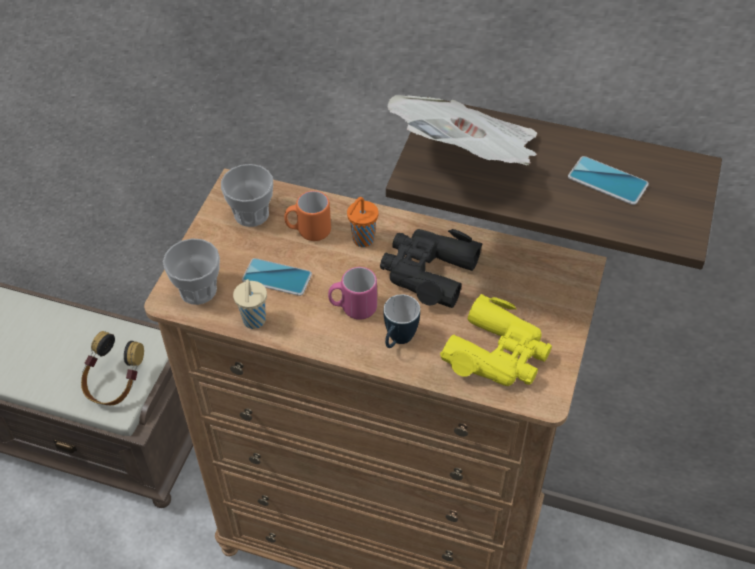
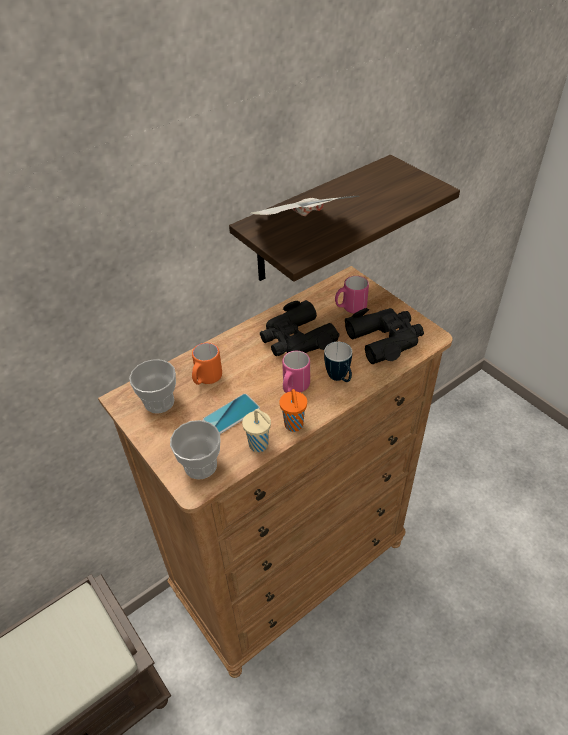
camera: 55 degrees left, 5 degrees down
(115, 384) = (88, 652): headphones -> none
(362, 240) = (241, 356): orange cup -> orange cup (294, 426)
(498, 353) = (385, 339): yellow binoculars -> black binoculars
(524, 294) = (350, 308): none -> pink mug
(607, 181) = (373, 193): phone -> none

